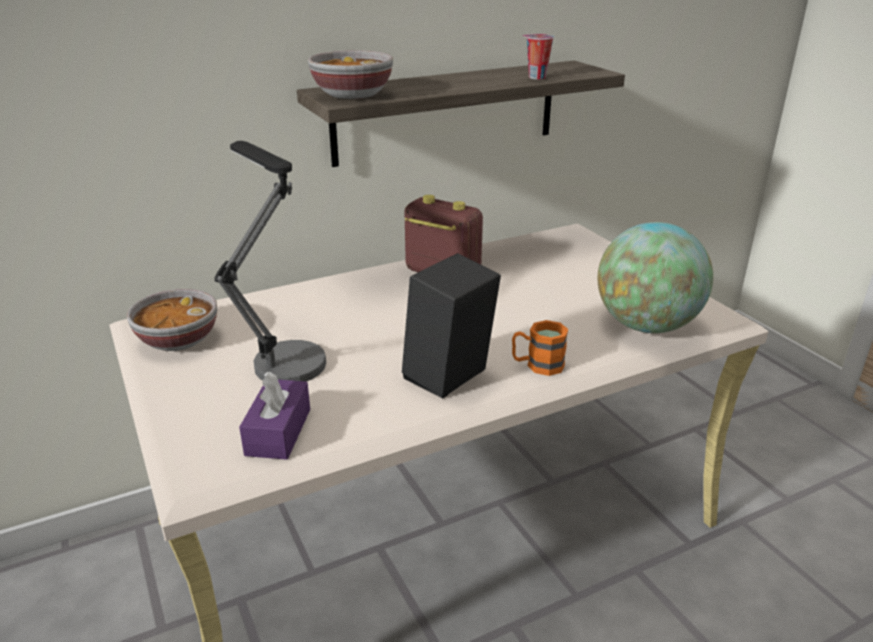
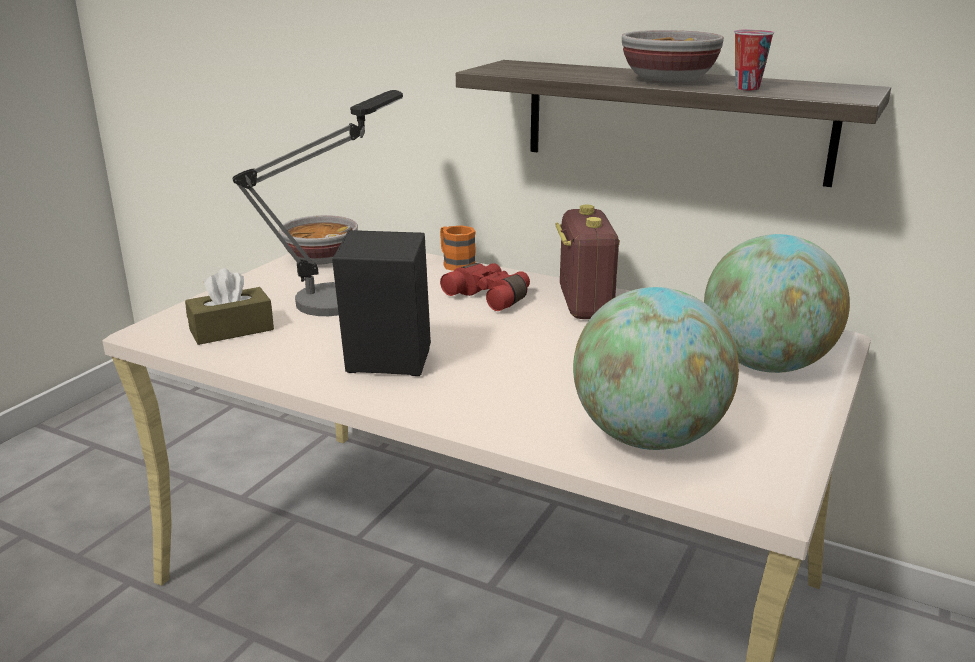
camera: 55 degrees right, 5 degrees down
(278, 432) = (231, 330): purple tissue box -> brown tissue box
(352, 95) = (515, 68): bowl -> bowl (667, 80)
(381, 298) = (491, 297): none -> red binoculars
(537, 365) = (464, 399): orange mug -> orange mug (455, 263)
(592, 260) = (766, 365): none -> globe

